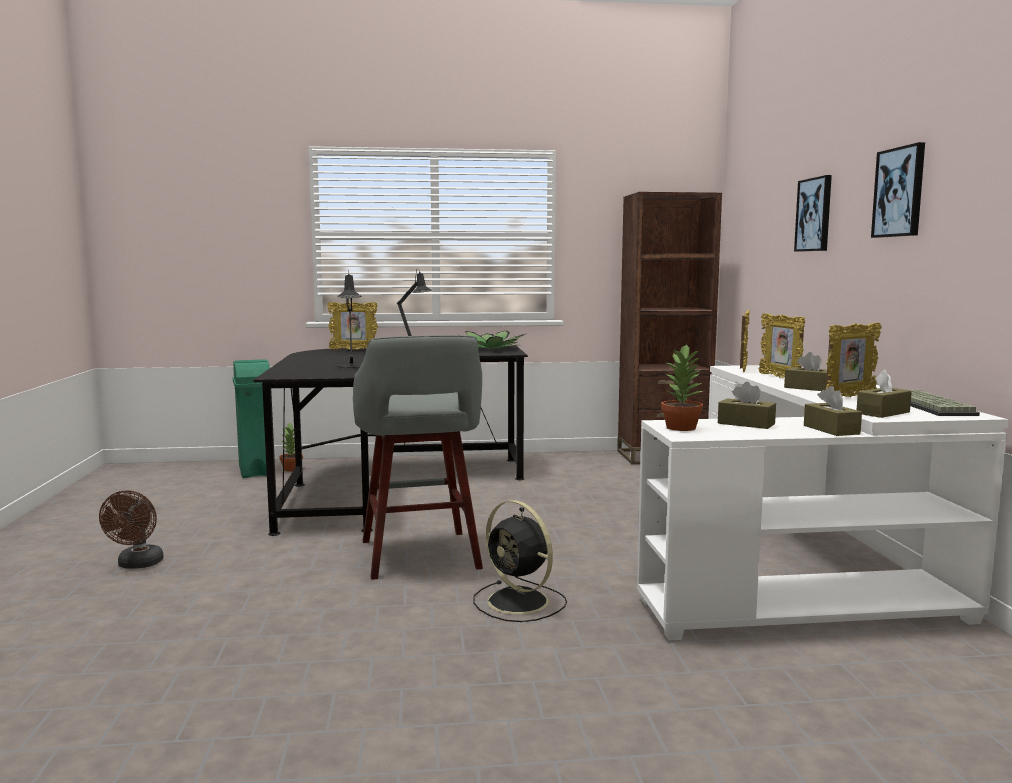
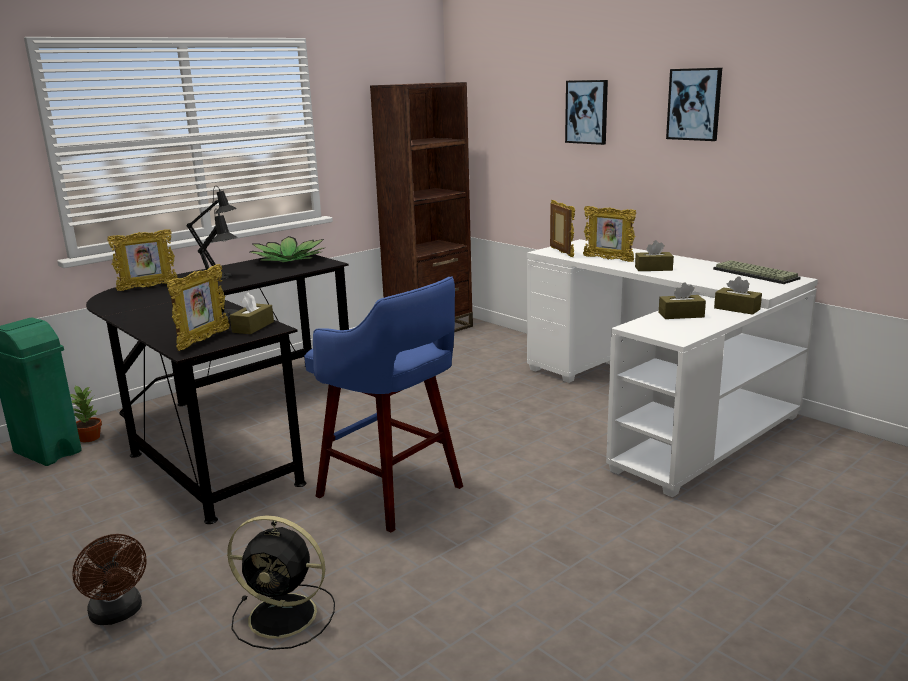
camera: 35 degrees left, 10 degrees up
(420, 556) = (393, 493): grey stool -> blue stool
(520, 602) = (537, 506): black fan -> black fan (286, 616)
(682, 428) = (656, 330): potted plant -> none
(849, 397) = (698, 274): picture frame -> picture frame (203, 340)
(883, 413) = (753, 288): brown tissue box -> brown tissue box (253, 327)

